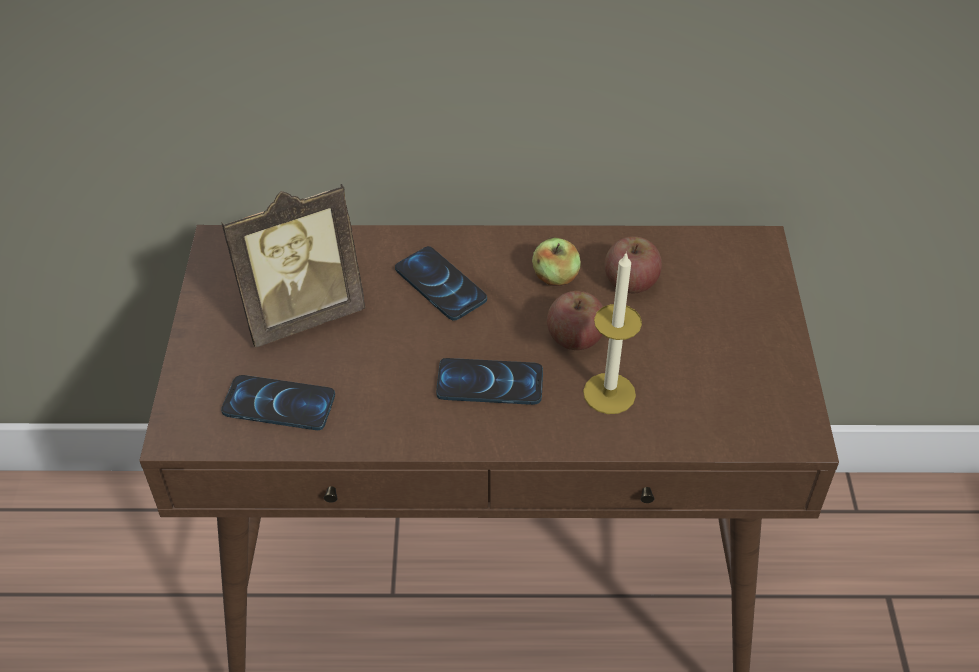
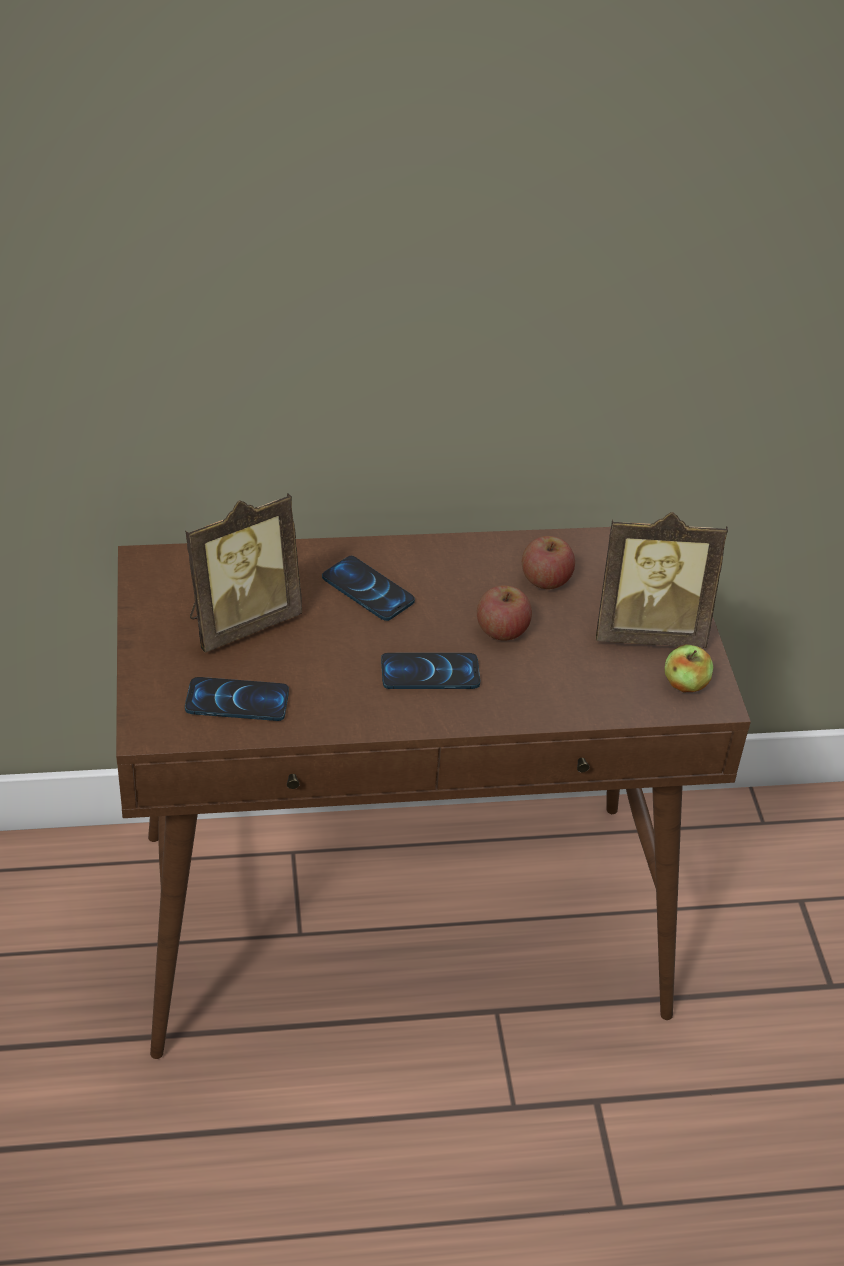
camera: 10 degrees left, 5 degrees down
(555, 277) = (475, 578): apple -> apple (685, 684)
(609, 393) = (540, 676): candle -> none
(735, 347) = (648, 631): none -> picture frame

